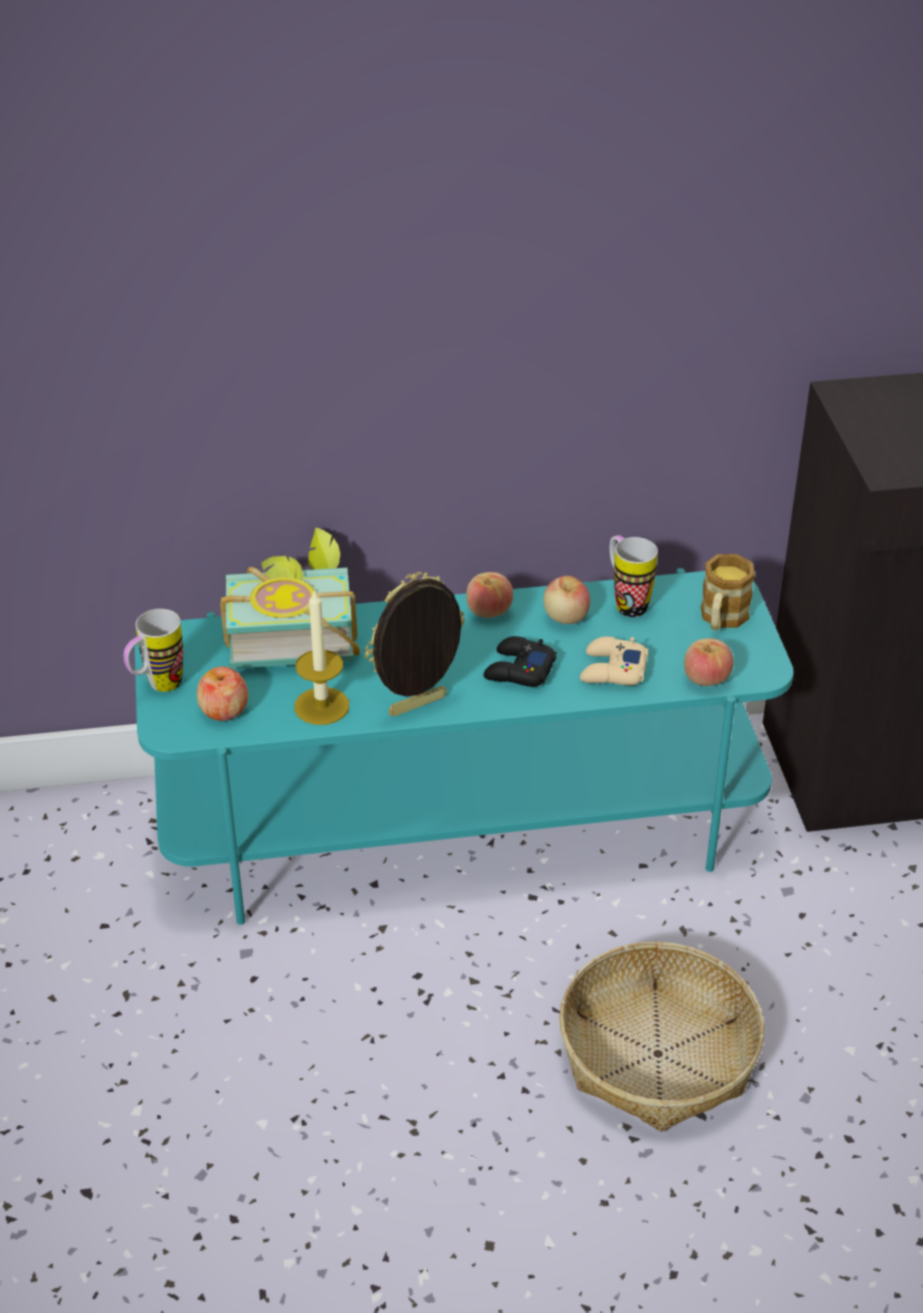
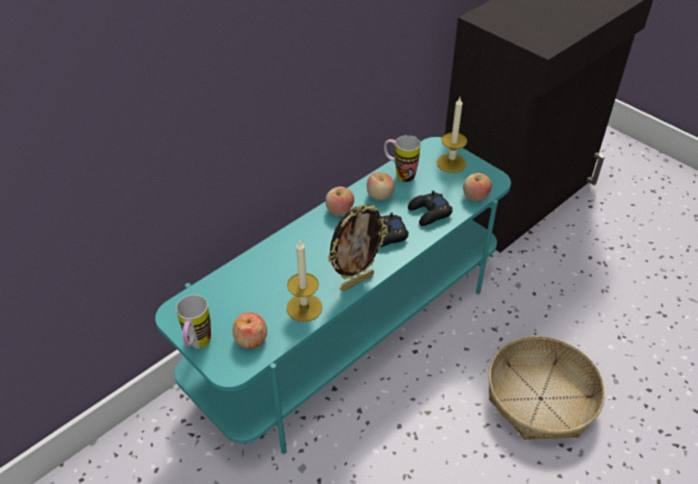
camera: 35 degrees left, 5 degrees up
(291, 631) = (245, 272): book -> none
(418, 707) = (356, 281): picture frame -> picture frame turned 150 degrees counterclockwise
(612, 670) = (429, 213): beige game controller -> black game controller
(721, 619) = (451, 163): mug -> candle

